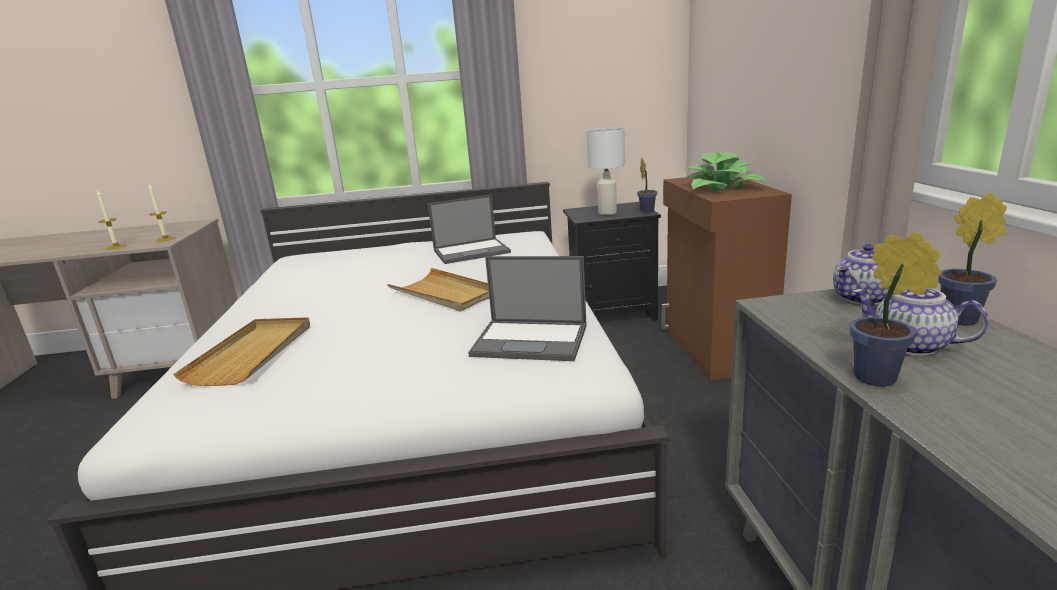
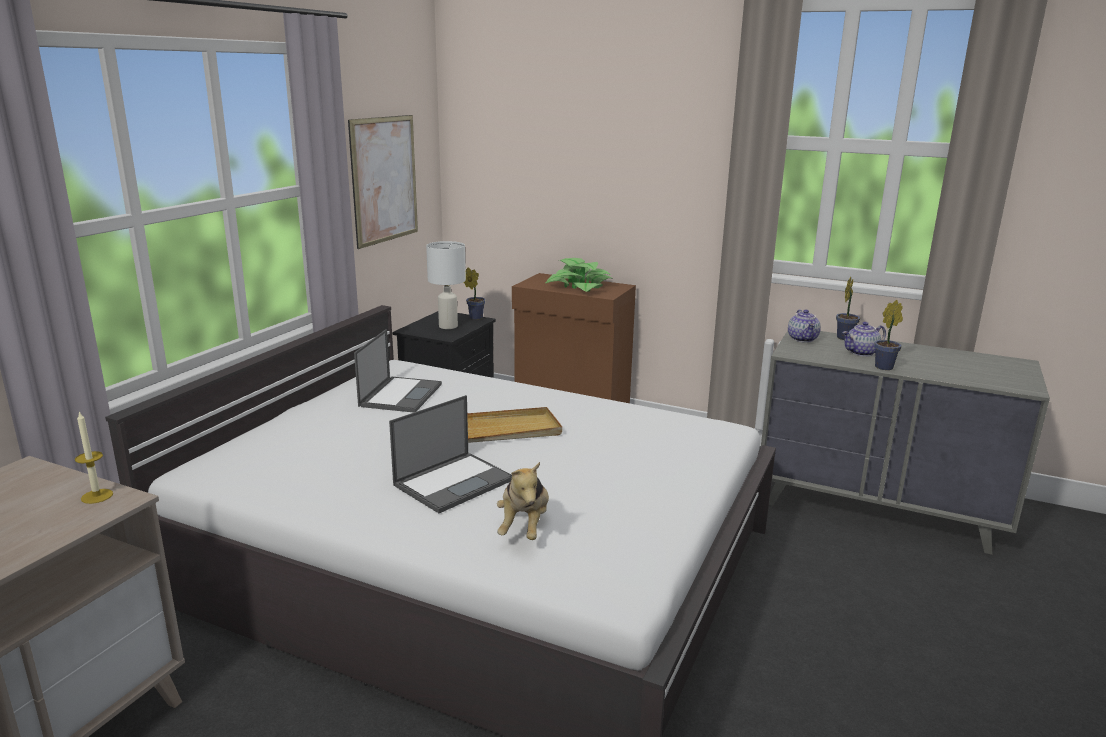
camera: 60 degrees left, 0 degrees up
(116, 247) = (48, 534): candle -> none
(253, 353) = (524, 527): beige tray -> plush toy
(532, 340) = (654, 429): laptop -> laptop (454, 482)
(593, 69) = (384, 180): none -> picture

